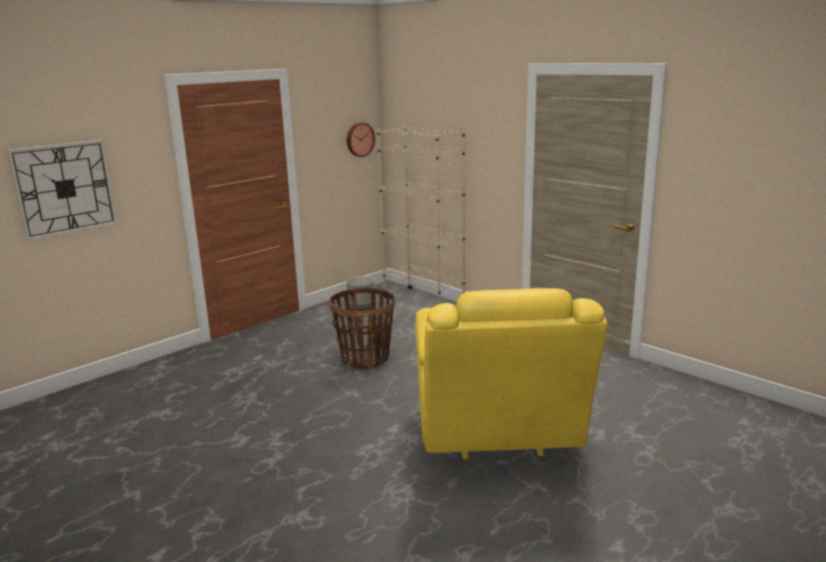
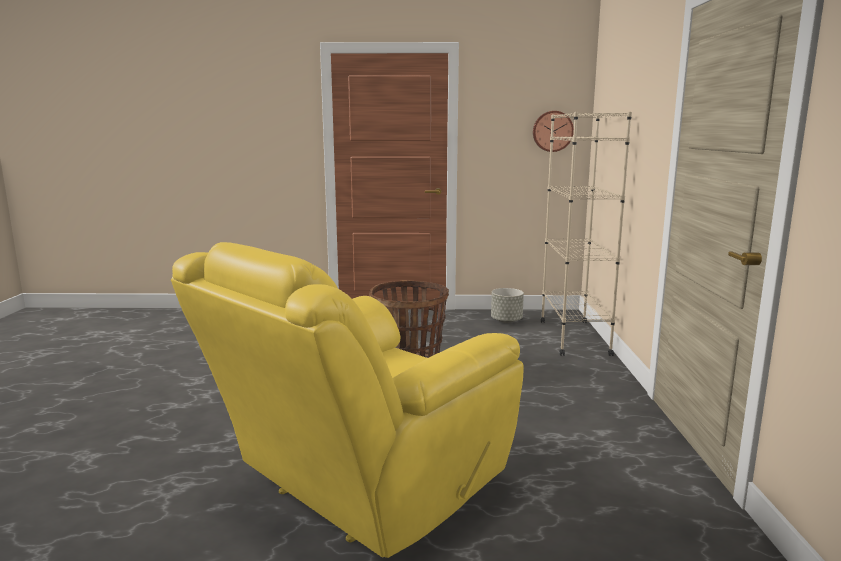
camera: 45 degrees right, 5 degrees down
(64, 188) = (220, 137): wall clock -> none

